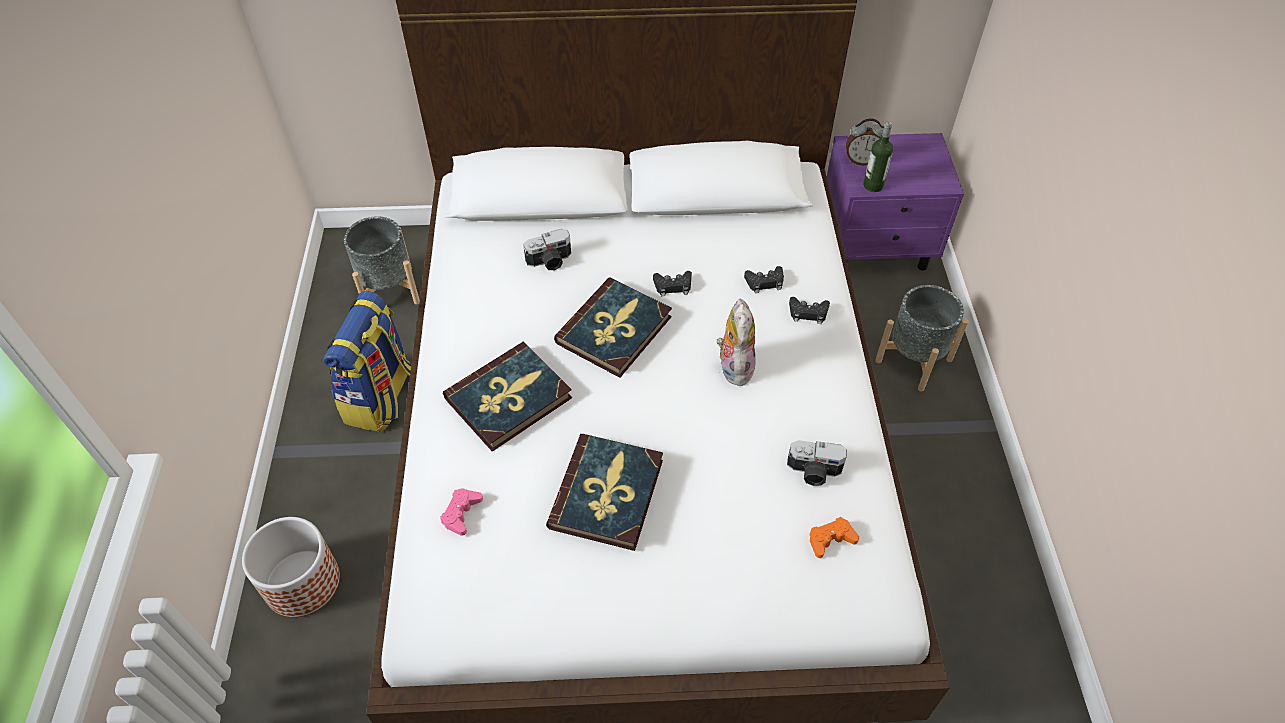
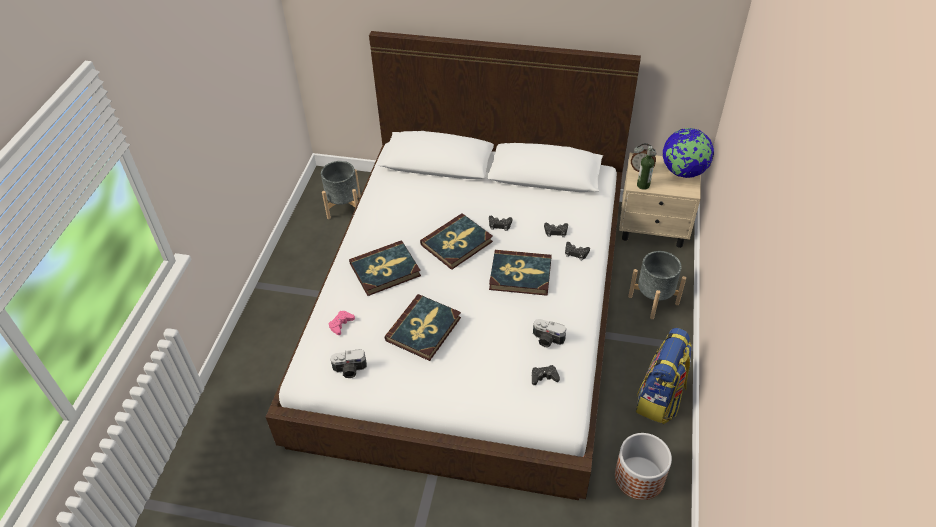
camera: 15 degrees right, 5 degrees down
(302, 582) = (254, 356): planter -> planter (639, 477)
(381, 398) = (323, 266): backpack -> backpack (660, 399)
(550, 261) = (432, 200): camera -> camera (350, 370)
(734, 366) = (520, 275): plush toy -> book
(830, 539) = (544, 377): orange game controller -> black game controller
(877, 246) = (653, 228): purple nightstand -> beige nightstand
(924, 155) = (683, 172): none -> globe

